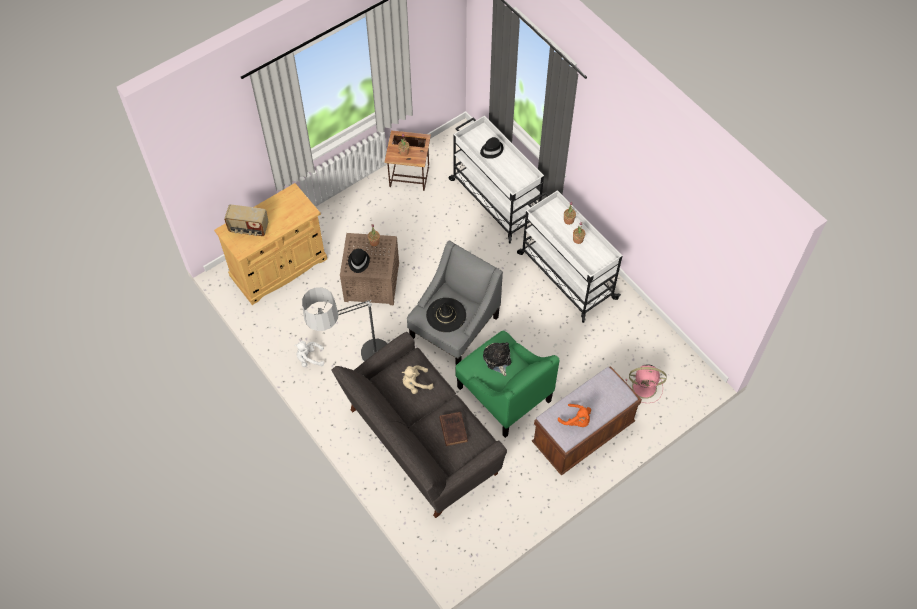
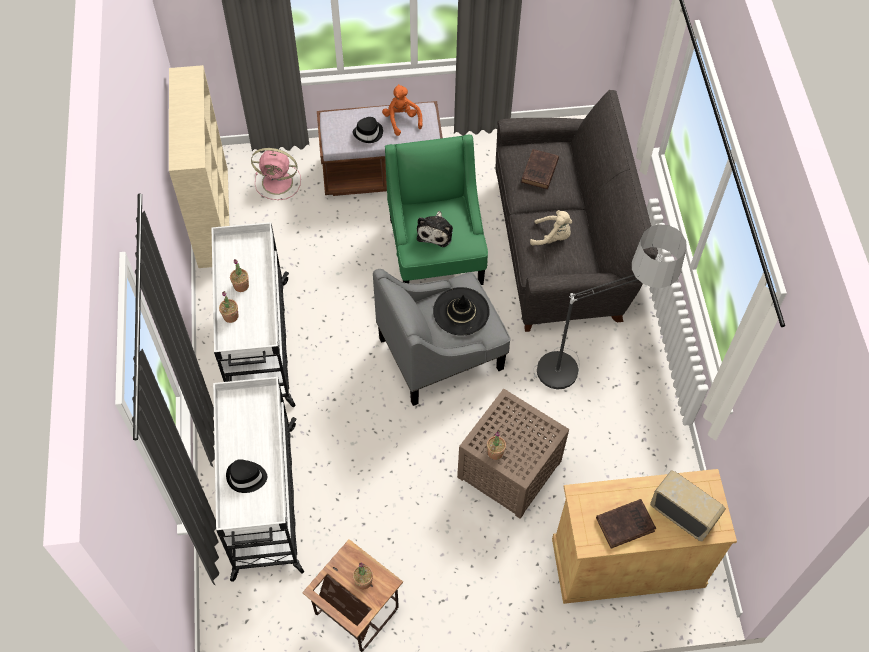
camera: 150 degrees left, 0 degrees up
(277, 209) = (626, 524): none -> brown book
(309, 358) = (644, 408): white plush toy -> none
(358, 262) = (533, 434): black hat -> black hat (368, 133)
(645, 387) = (279, 182): pink fan -> pink fan turned 150 degrees clockwise
(666, 340) = (213, 216): none -> beige bookcase

